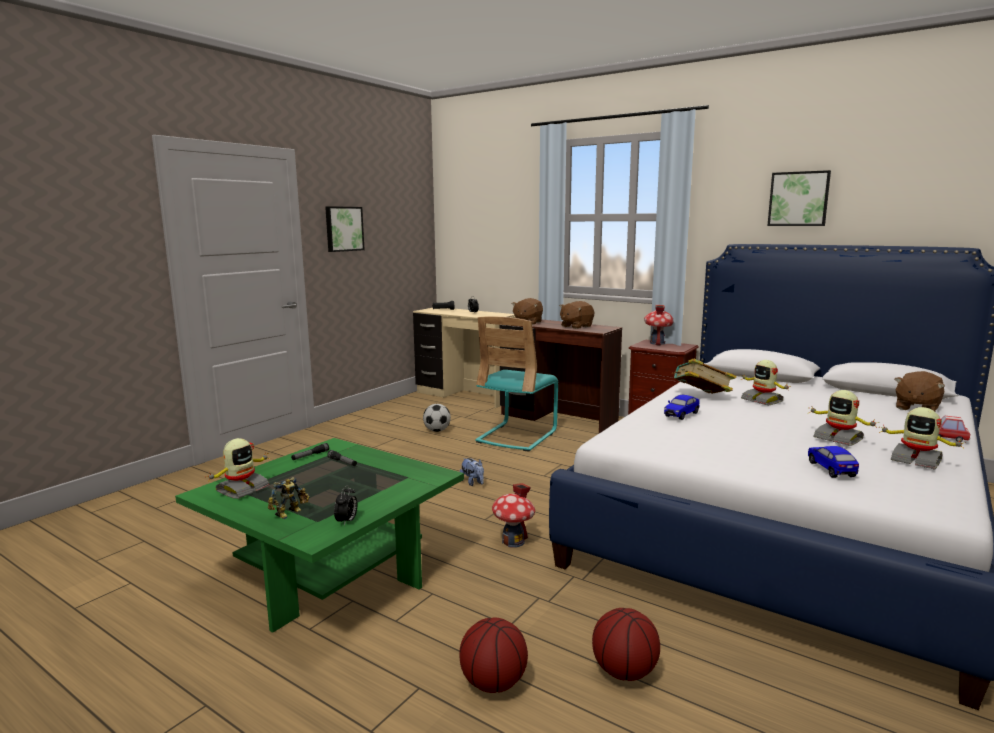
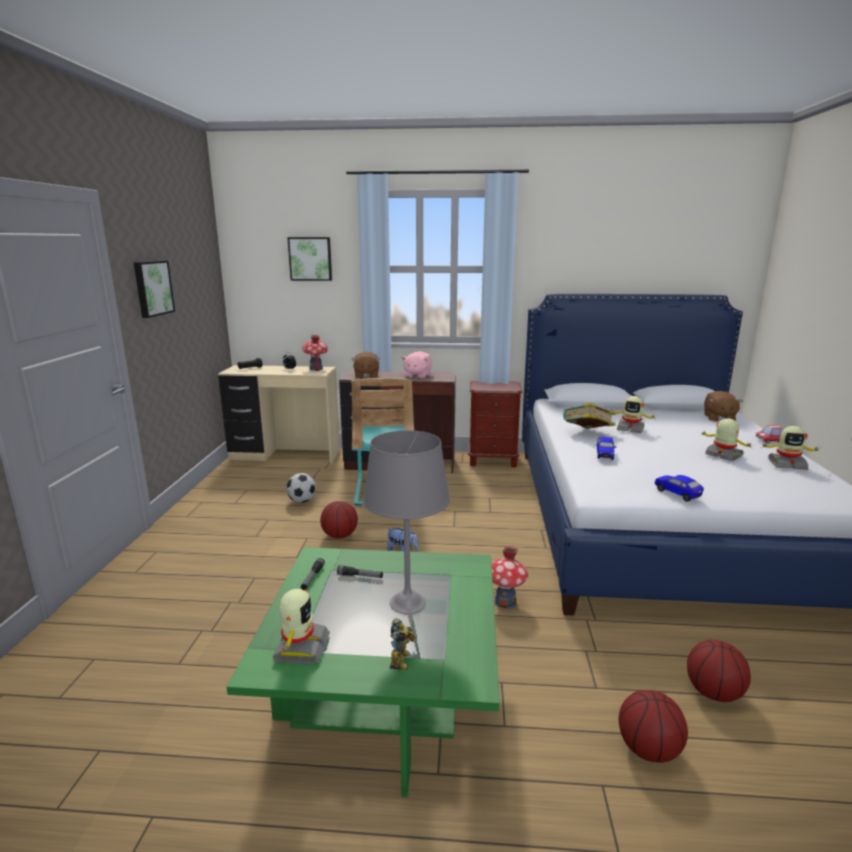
camera: 30 degrees left, 5 degrees up
(347, 521) = (472, 648): alarm clock -> none
(349, 485) = (408, 602): none -> grey table lamp
(436, 460) = (340, 535): none -> basketball
(576, 326) = (417, 376): brown plush toy -> pink plush toy
(657, 343) = (487, 383): toy house -> toy house (316, 369)
(798, 199) = (599, 255): picture -> picture (310, 259)
(831, 469) = (762, 484): toy car -> toy car (677, 493)
(838, 439) = (723, 455): toy robot -> toy robot turned 150 degrees counterclockwise

